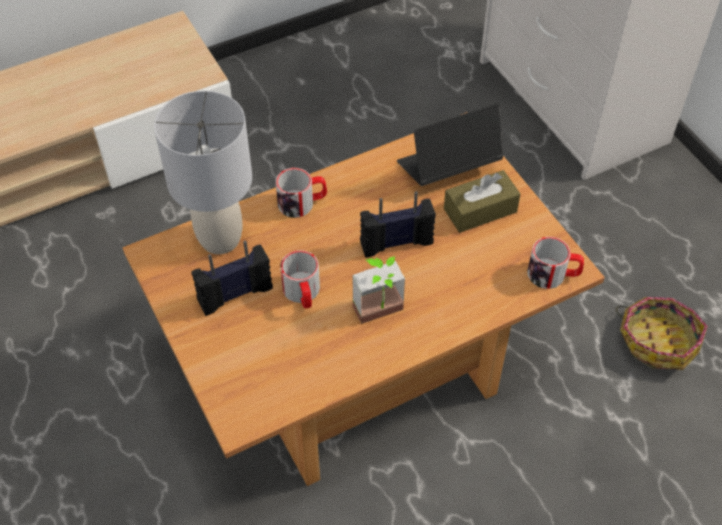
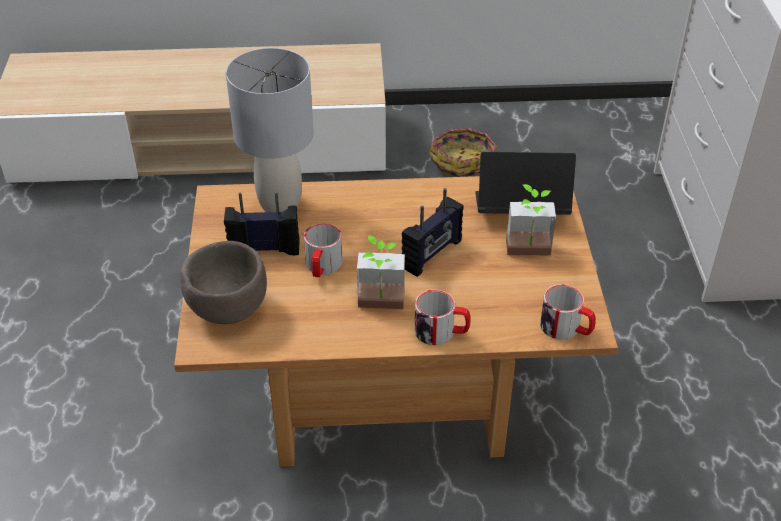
camera: 25 degrees right, 10 degrees down
(239, 372) = (227, 308): none -> brown bowl
(302, 203) = (369, 198): mug -> mug (441, 332)
(396, 242) = (432, 254): radio -> radio turned 120 degrees clockwise
(480, 210) = (528, 254): brown tissue box -> potted plant
(657, 340) = (700, 470): basket -> basket (463, 162)

